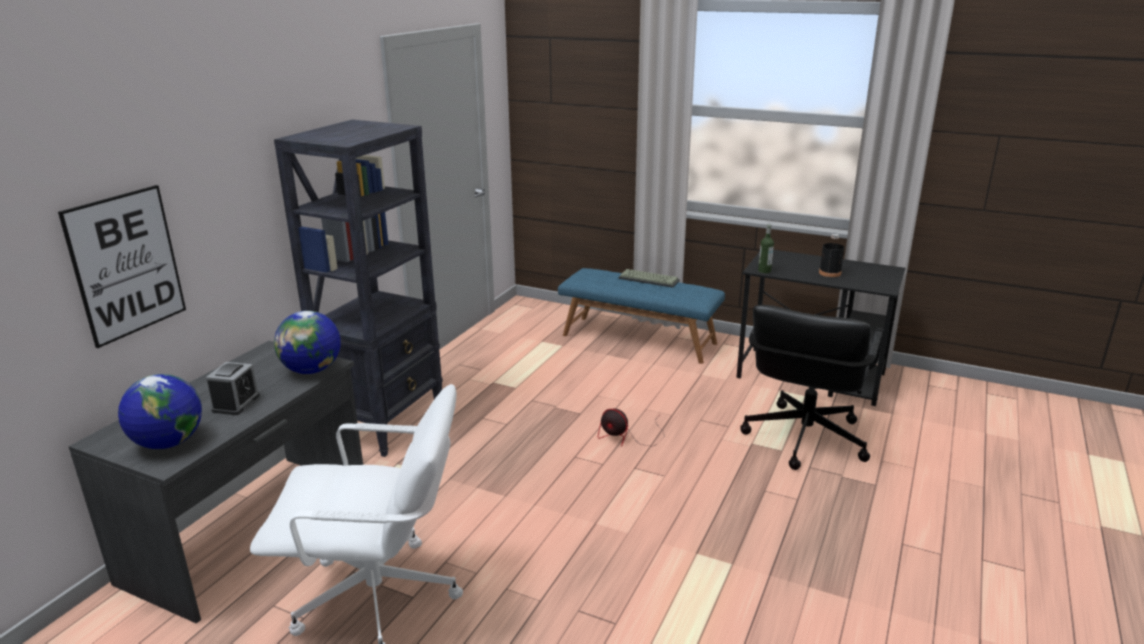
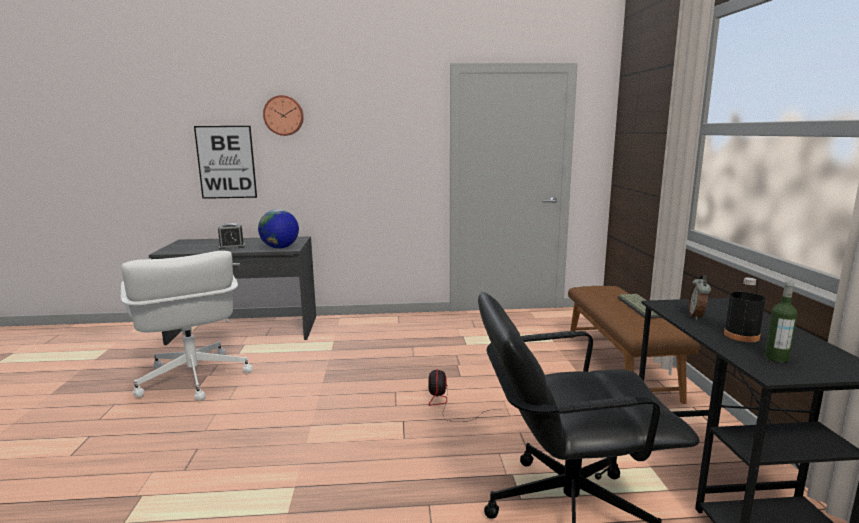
camera: 60 degrees right, 10 degrees down
(168, 443) = (185, 248): globe -> none
(204, 154) = (284, 115): none -> wall clock
(385, 423) = (374, 324): black bookcase -> none
(639, 339) = (620, 365): blue bench -> brown bench
(764, 271) = (665, 307): bottle -> bottle (776, 358)
(788, 270) = (697, 316): none -> alarm clock

